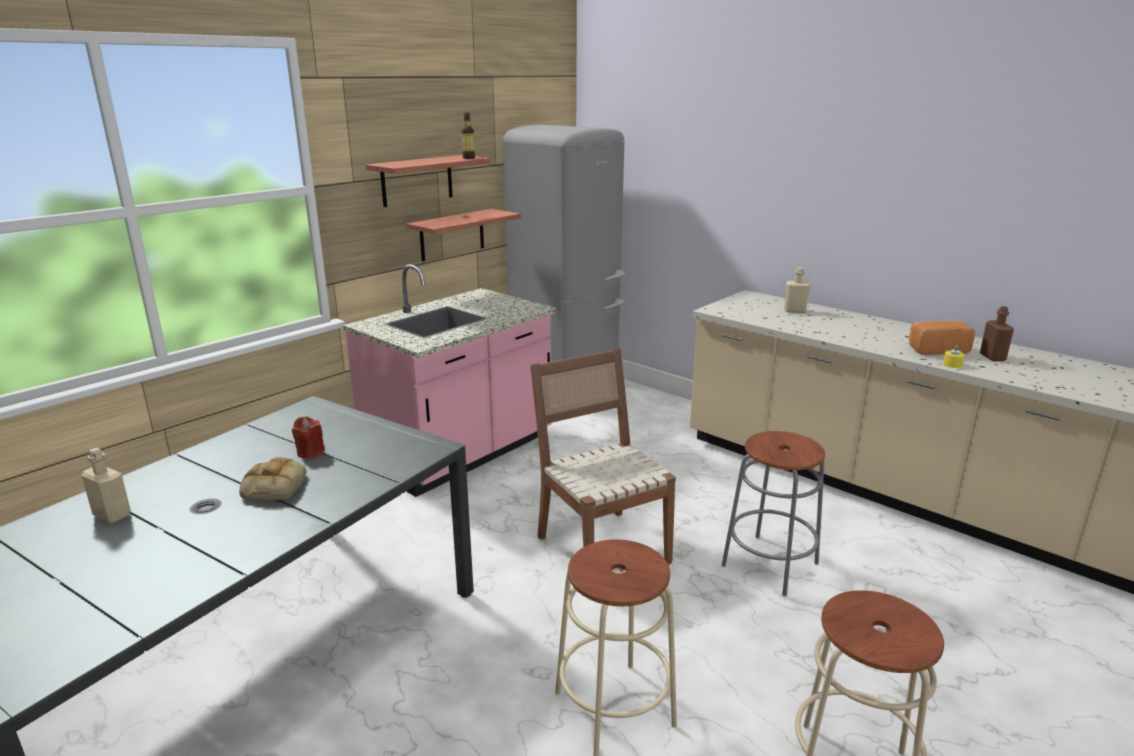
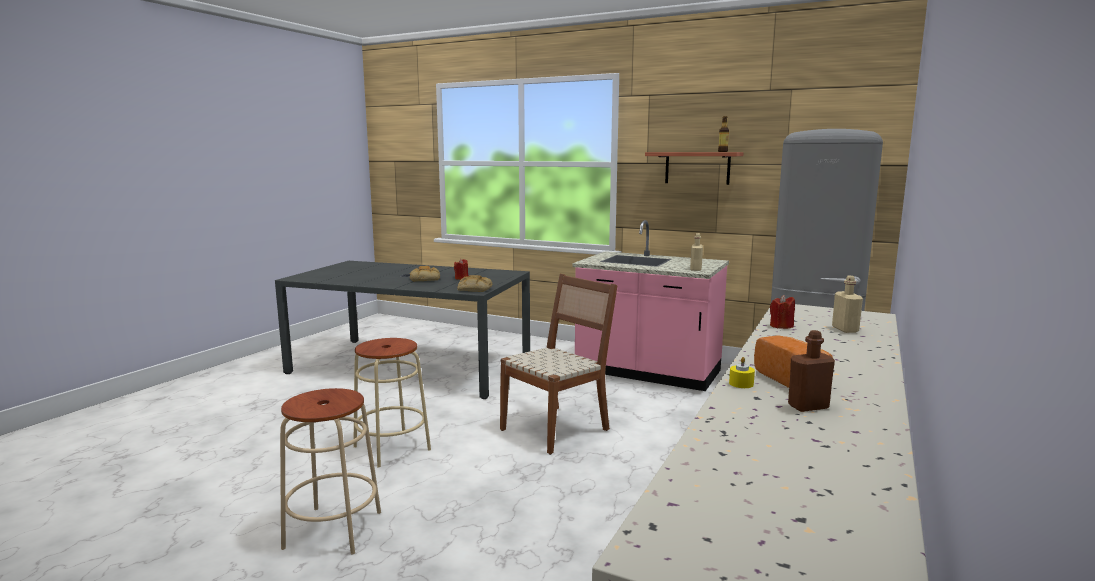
camera: 75 degrees right, 10 degrees down
(112, 515) = (397, 269): beige bottle -> beige bottle (695, 269)
(414, 448) = (474, 289): none -> bread
(452, 235) = (725, 215): shelf -> none
(770, 564) = (574, 497): grey stool -> none
(784, 324) = (781, 326): none -> red candle

